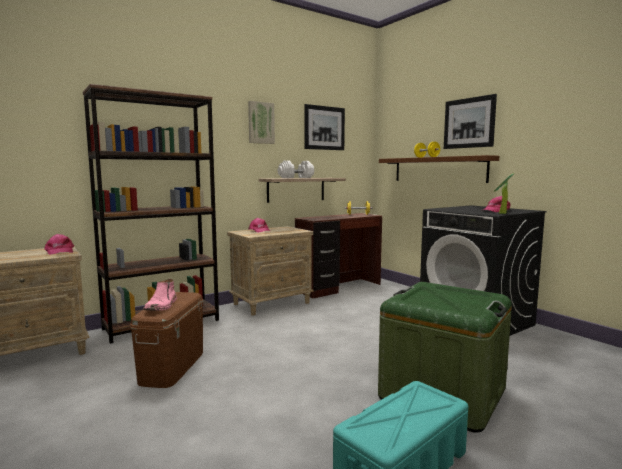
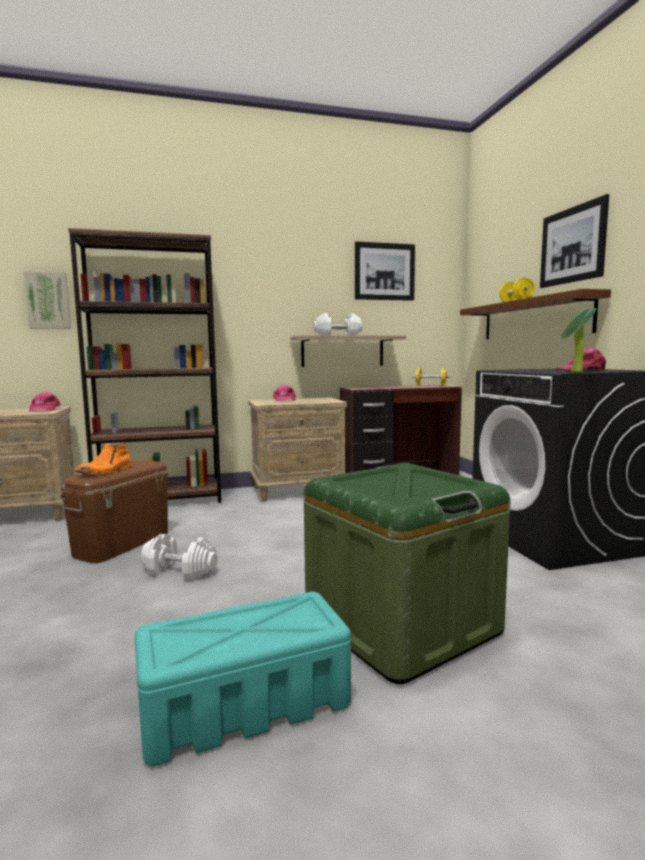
camera: 20 degrees right, 0 degrees up
(161, 306) = (106, 471): pink boot -> orange boot
(250, 382) = (180, 571): none -> white dumbbell
(260, 123) = (293, 268): picture -> picture (48, 301)

